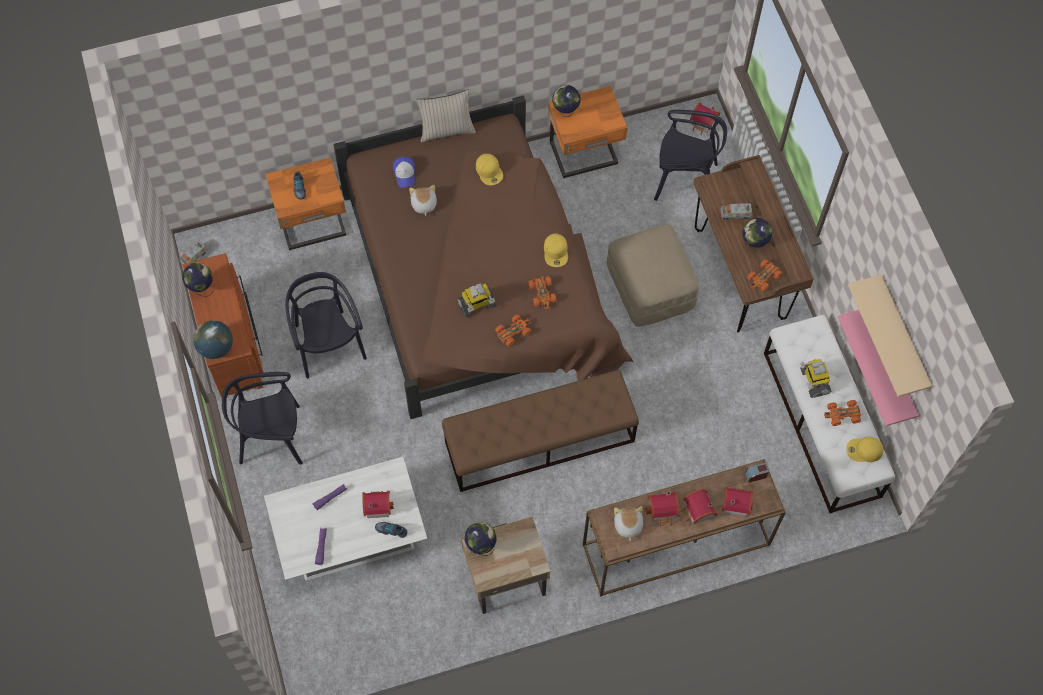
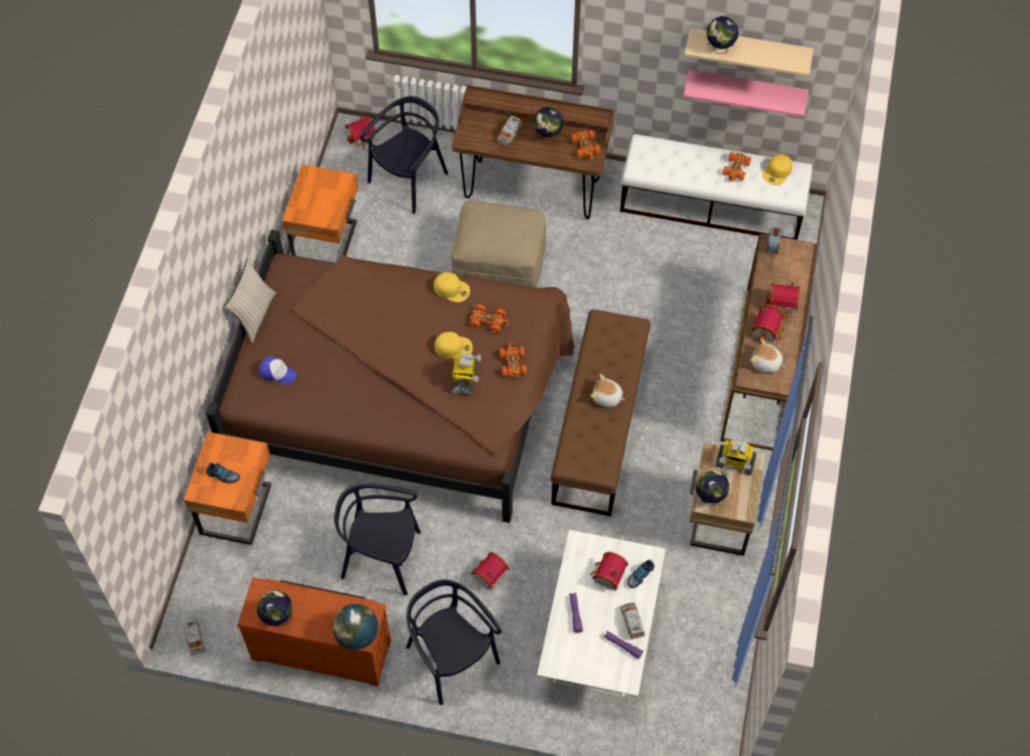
camera: 60 degrees left, 5 degrees down
(271, 437) = (451, 658): black chair -> black chair turned 120 degrees clockwise
(346, 544) = (632, 622): none -> toy truck
(423, 204) = (323, 373): plush toy -> plush toy (607, 398)
(489, 171) = (328, 300): yellow cap -> yellow cap (453, 347)
(565, 111) = (303, 212): globe -> globe (719, 49)
(734, 503) = (790, 273): toy house -> toy house (488, 575)
(814, 381) = (693, 172): toy robot -> toy robot (734, 462)

